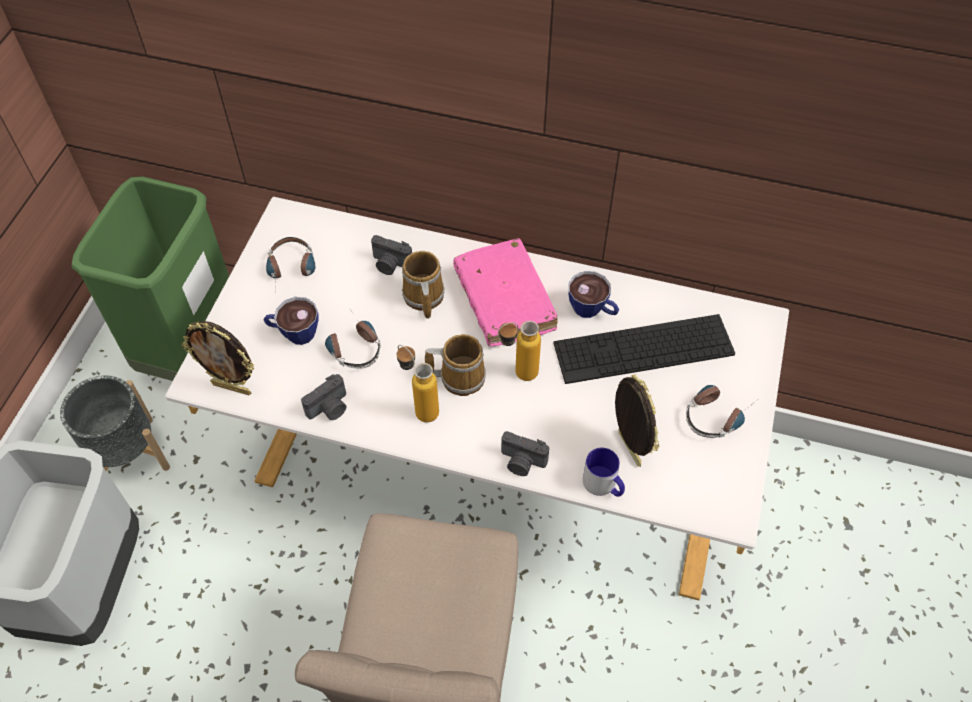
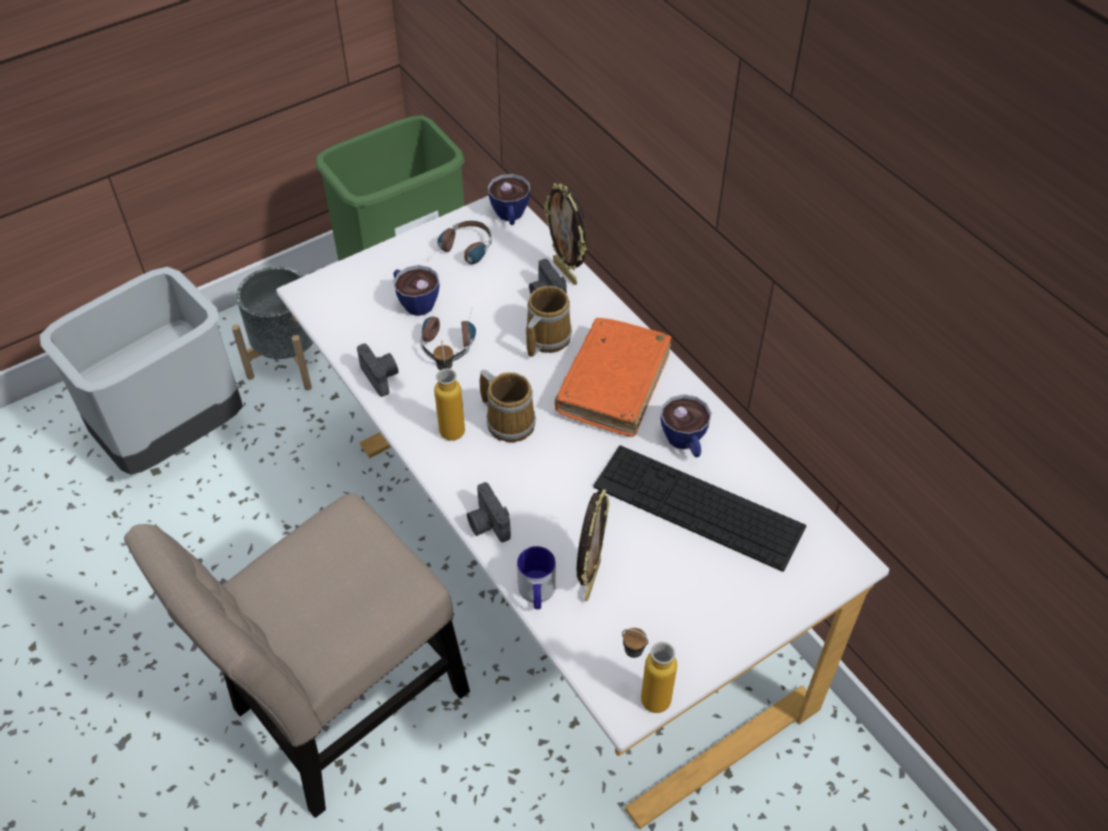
camera: 40 degrees right, 5 degrees down
(232, 387) = (327, 313): picture frame -> picture frame (566, 272)
(300, 219) = (510, 217): none -> cup
(330, 408) = (381, 376): camera -> camera turned 120 degrees counterclockwise
(504, 300) = (613, 384): pink book -> orange book
(517, 375) = (559, 452): bottle -> bottle (643, 695)
(717, 413) = (709, 610): headphones -> none

